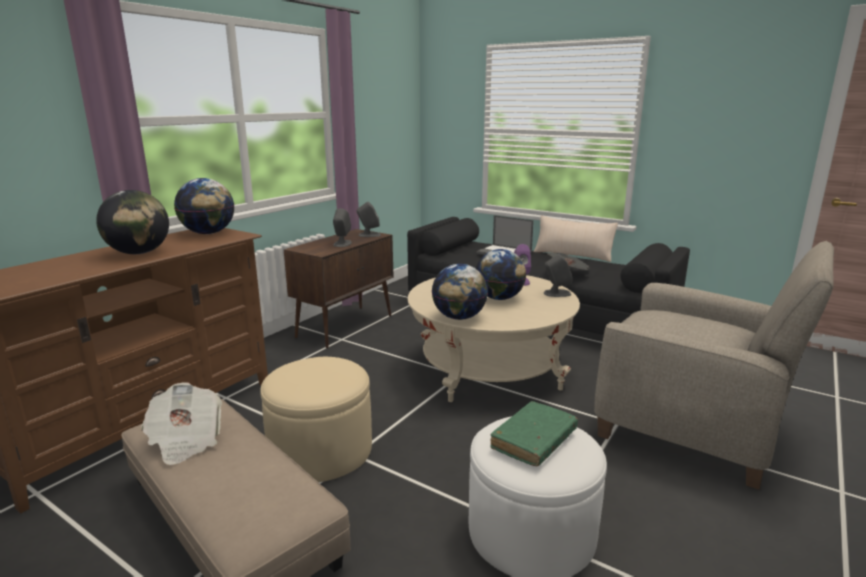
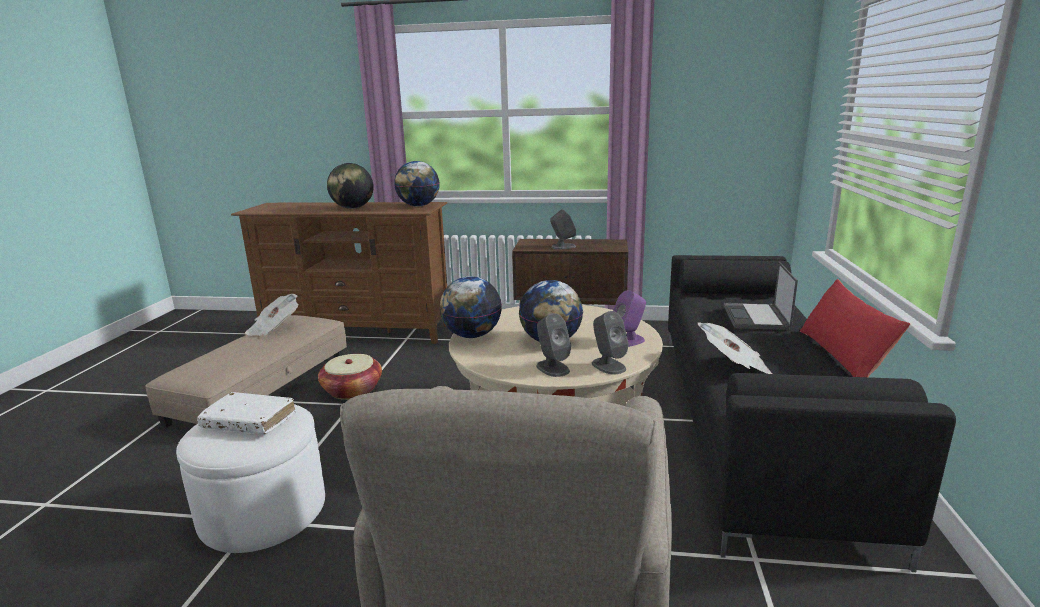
camera: 65 degrees right, 0 degrees up
(321, 450) = (352, 390): beige ottoman -> basket
(369, 235) = (609, 246): grey speaker -> grey speaker (552, 368)
(534, 441) = (249, 421): green book -> white book
(573, 254) = (843, 356): beige pillow -> red pillow

